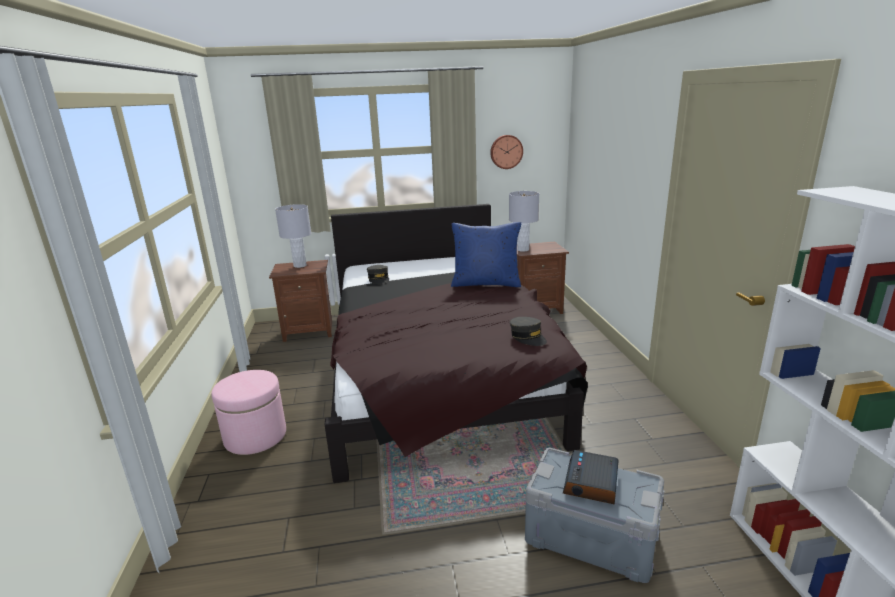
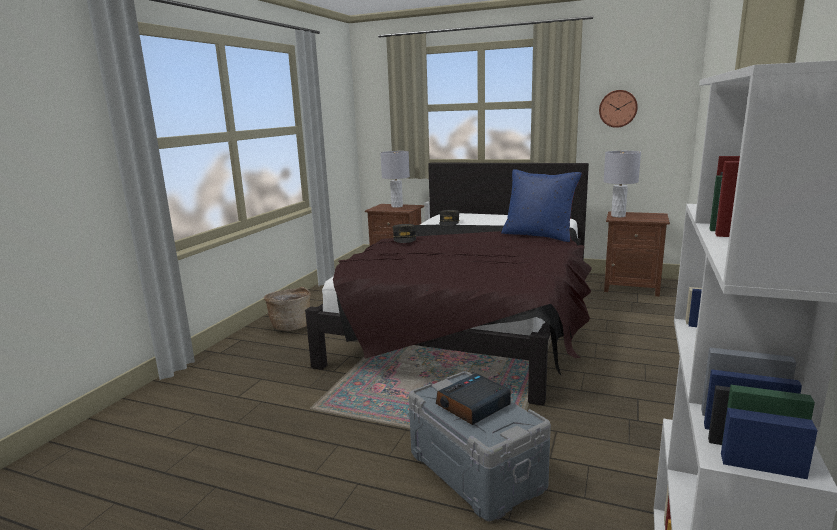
camera: 30 degrees right, 5 degrees down
(255, 436) = (291, 326): pink ottoman -> basket
(528, 337) = (515, 275): grey cap -> grey cap (404, 239)

